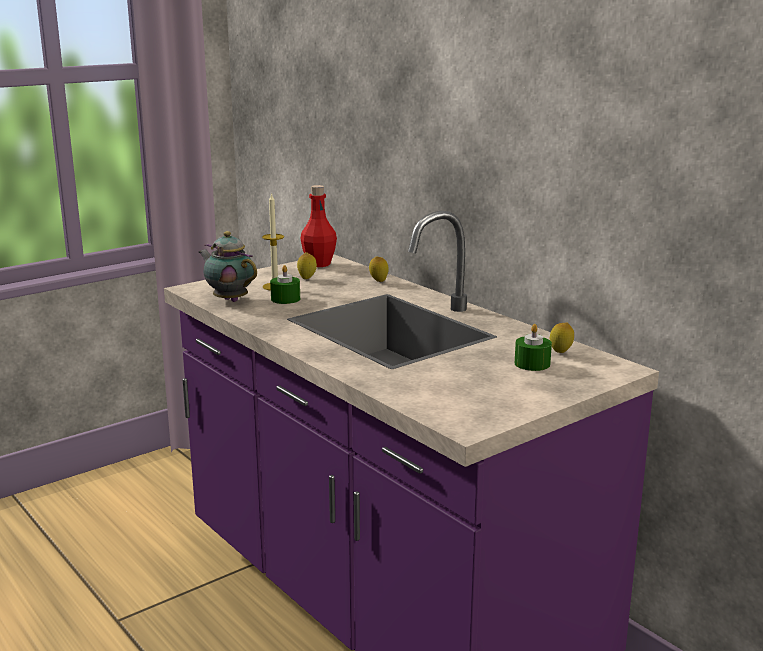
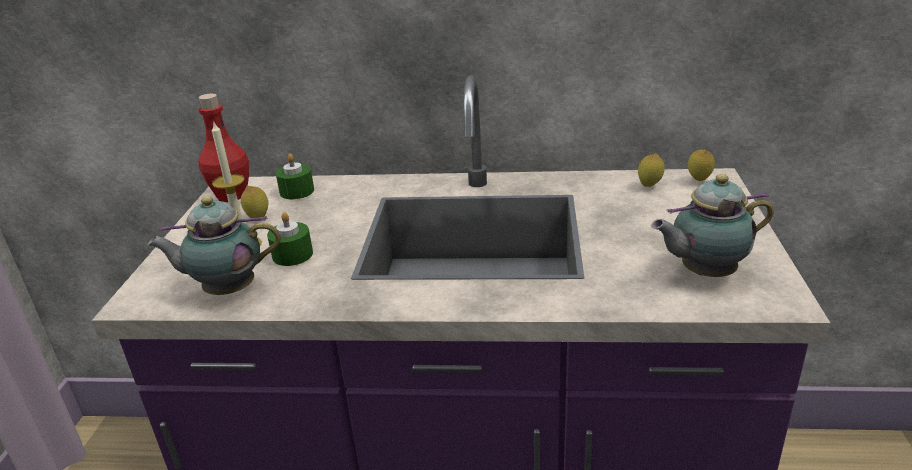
camera: 45 degrees left, 10 degrees up
(378, 281) = (341, 188): lemon -> lemon (699, 180)
(461, 397) = (704, 273): none -> teapot
(532, 364) = (659, 207): green candle -> green candle (297, 191)

